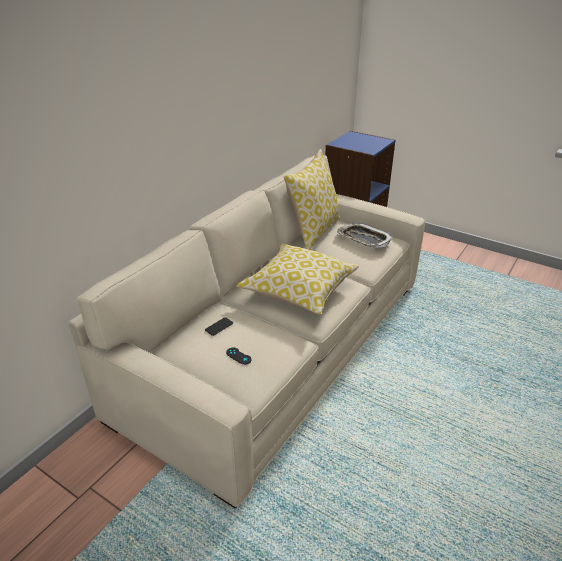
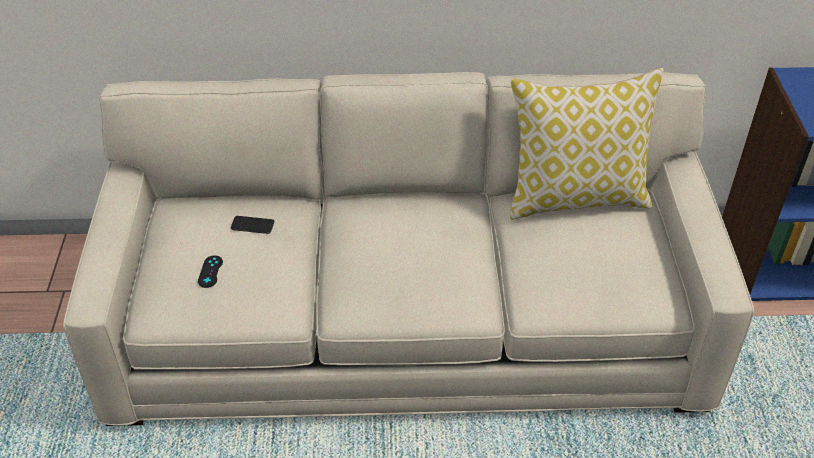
camera: 55 degrees right, 10 degrees up
(299, 289) = (400, 257): pillow -> none
(363, 239) = (616, 263): tray -> none

